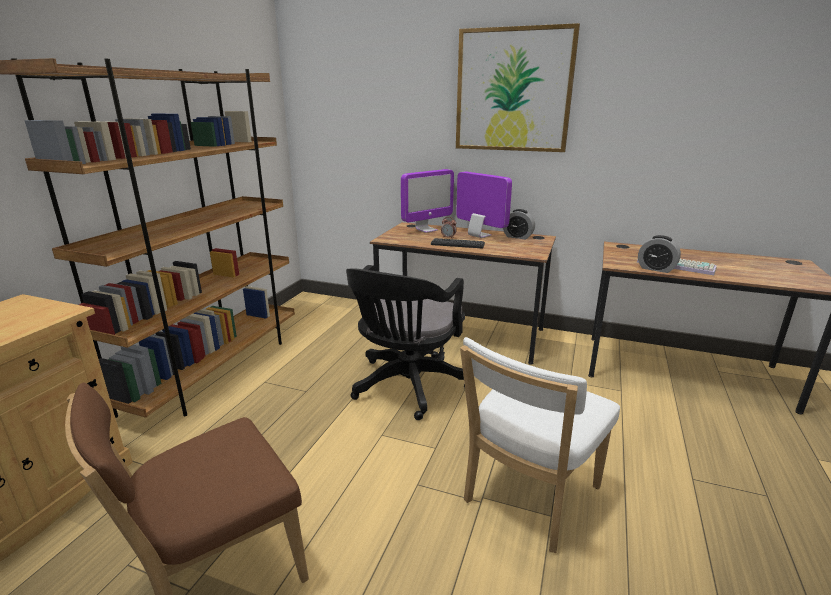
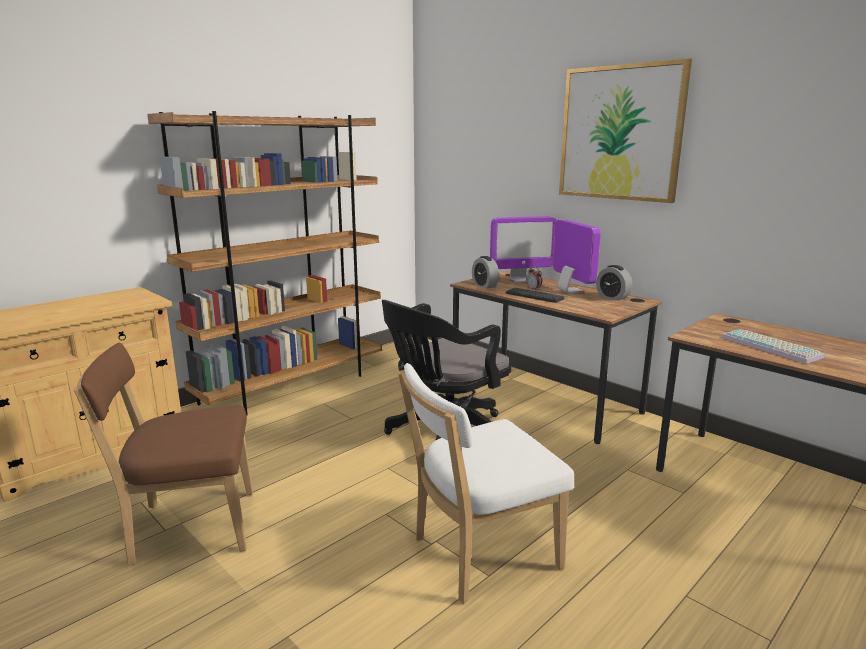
camera: 25 degrees right, 5 degrees down
(656, 269) = (735, 347): alarm clock -> alarm clock (484, 285)

